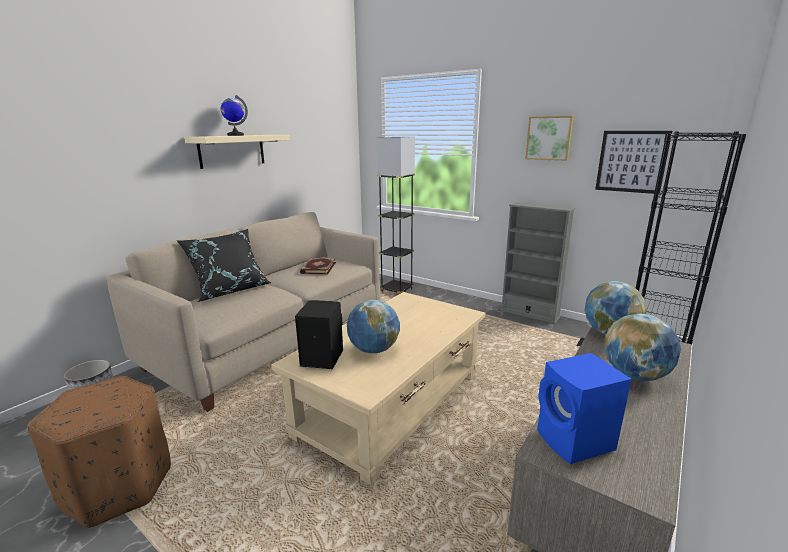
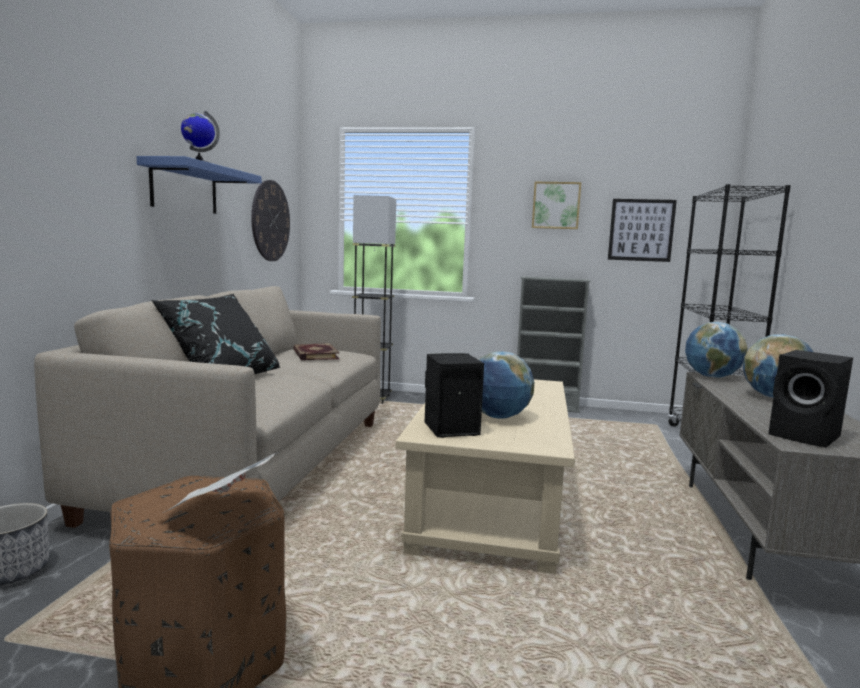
camera: 25 degrees left, 10 degrees down
(93, 413) = (220, 512): none -> newspaper
(232, 150) = (184, 188): beige shelf -> blue shelf
(323, 158) = (270, 221): none -> wall clock
(576, 442) = (806, 436): blue speaker -> black speaker

